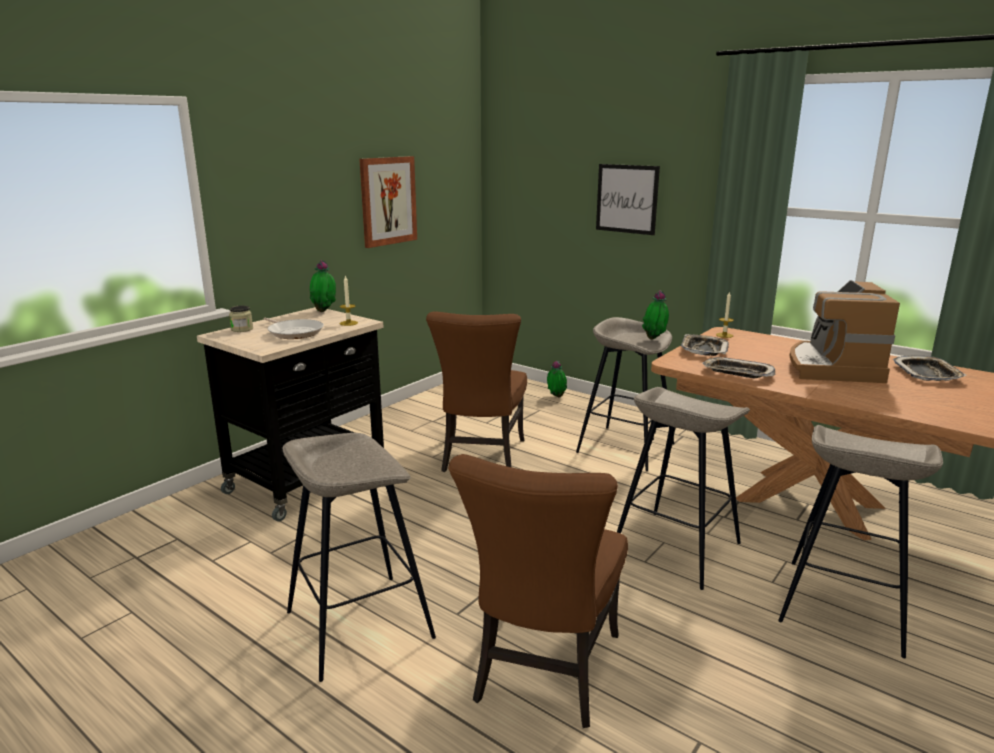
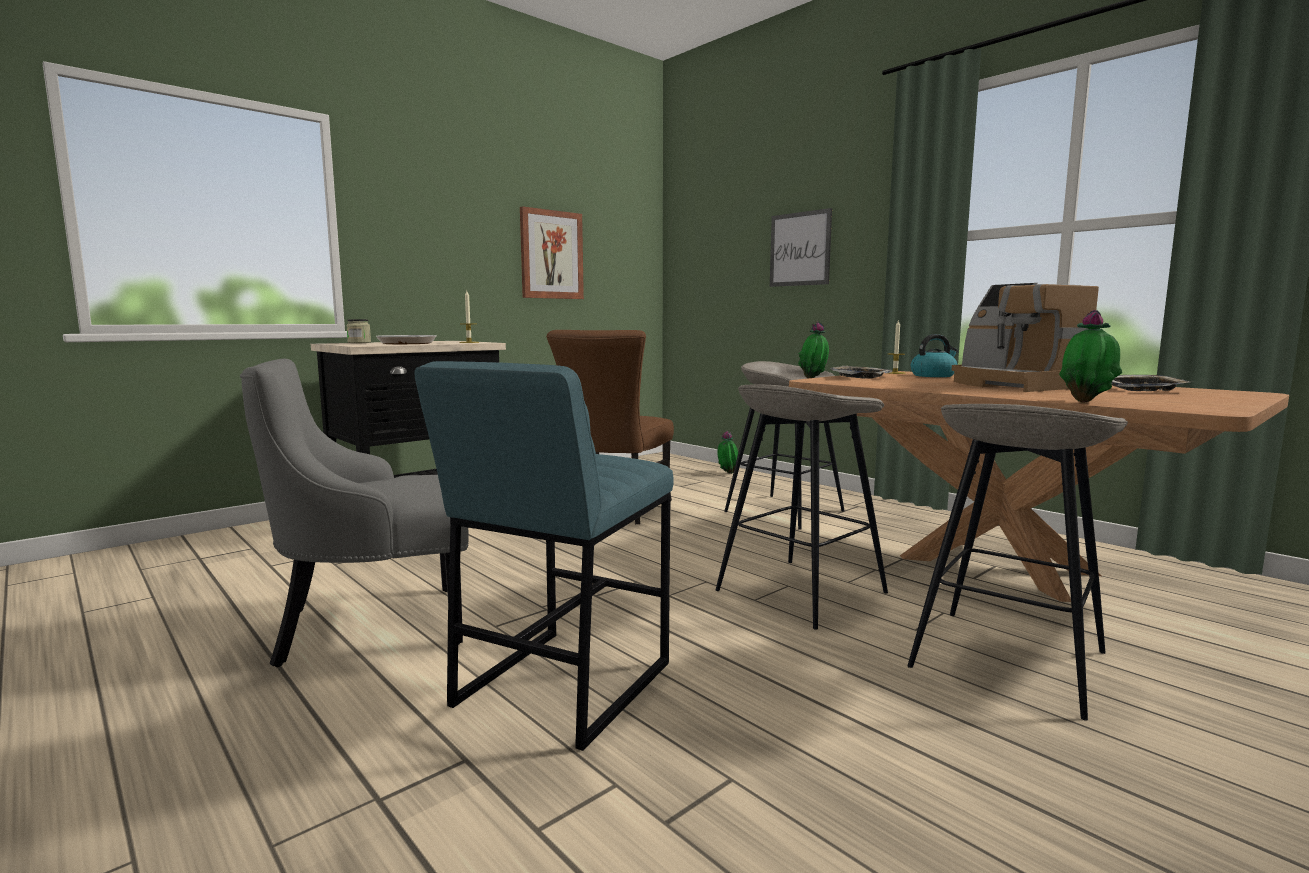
camera: 10 degrees right, 10 degrees down
(324, 311) = (457, 340): potted plant -> potted plant (1086, 402)
(358, 624) = (376, 625): grey stool -> grey chair
(543, 672) = (561, 686): brown chair -> blue stool
(737, 373) = (887, 385): tray -> none
(759, 342) = (933, 375): none -> kettle
(832, 367) = (1014, 385): coffee machine -> coffee machine turned 45 degrees counterclockwise

